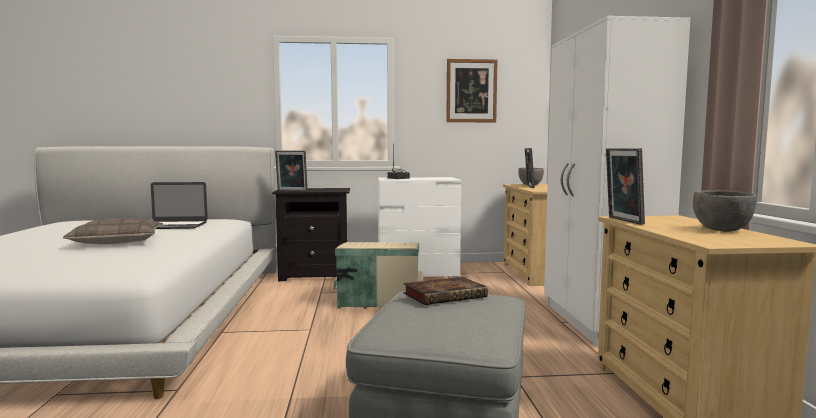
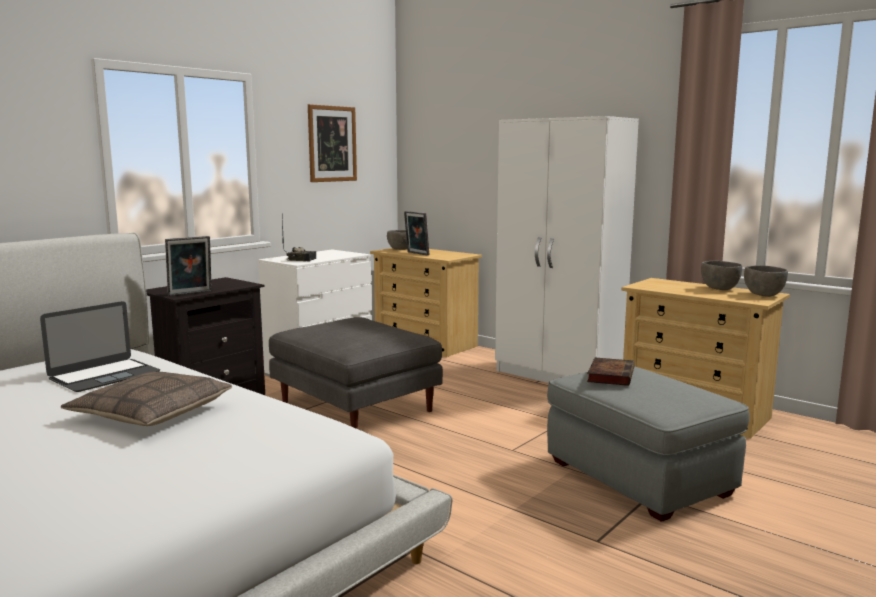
camera: 45 degrees left, 5 degrees up
(379, 298) = (354, 406): beige storage box -> grey ottoman
(622, 220) = (652, 289): picture frame -> none
(762, 241) = (763, 295): none -> grey bowl

